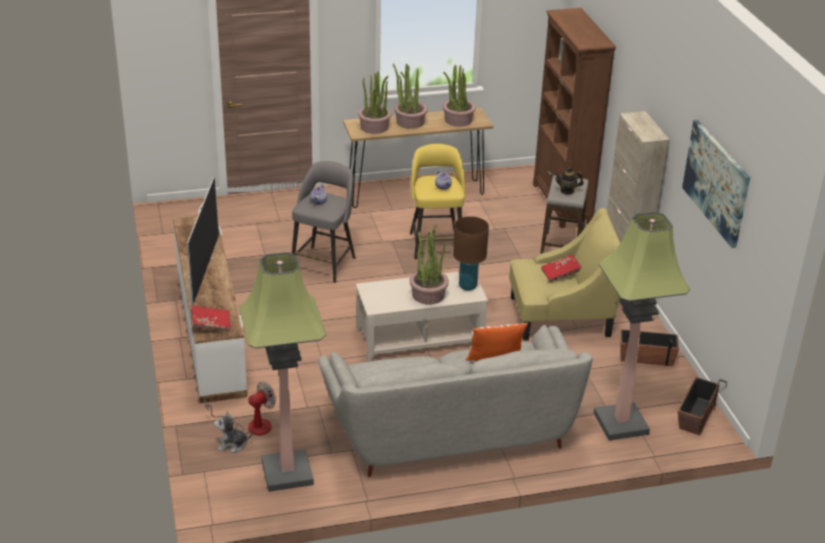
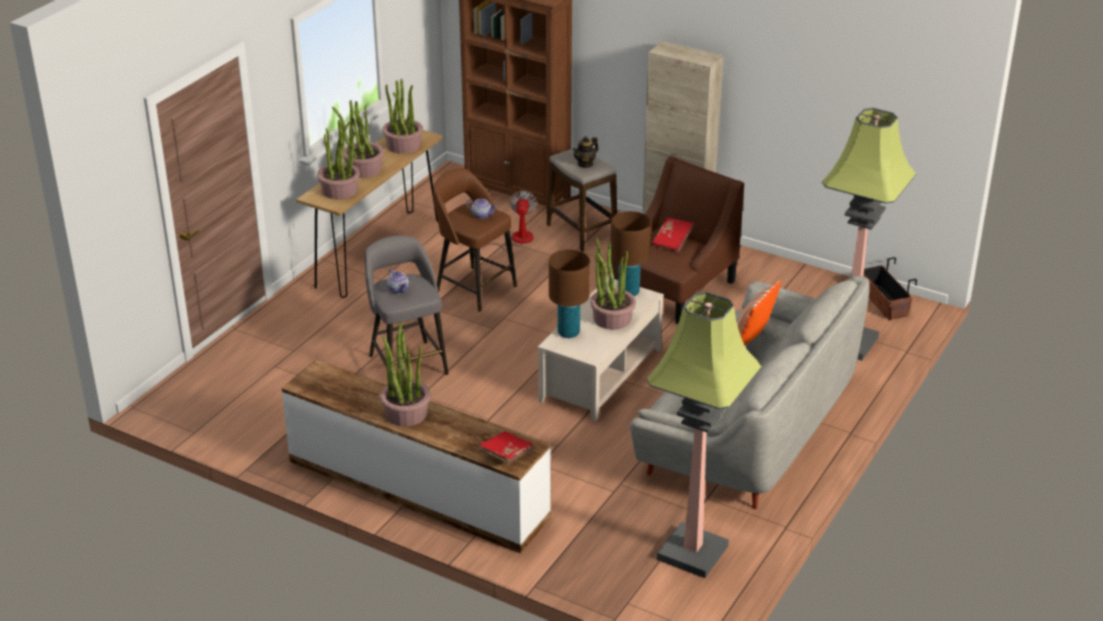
camera: 45 degrees left, 0 degrees up
(204, 269) = (406, 413): television -> potted plant
(232, 444) = (610, 565): plush toy -> none
(251, 426) = (597, 539): fan -> fan (515, 240)
(387, 287) = (568, 333): none -> brown table lamp
(435, 244) = (474, 288): yellow stool -> brown stool
(559, 316) = (673, 289): yellow armchair -> brown armchair
(646, 357) = (783, 281): planter -> none
(716, 182) = (825, 71): picture -> none

